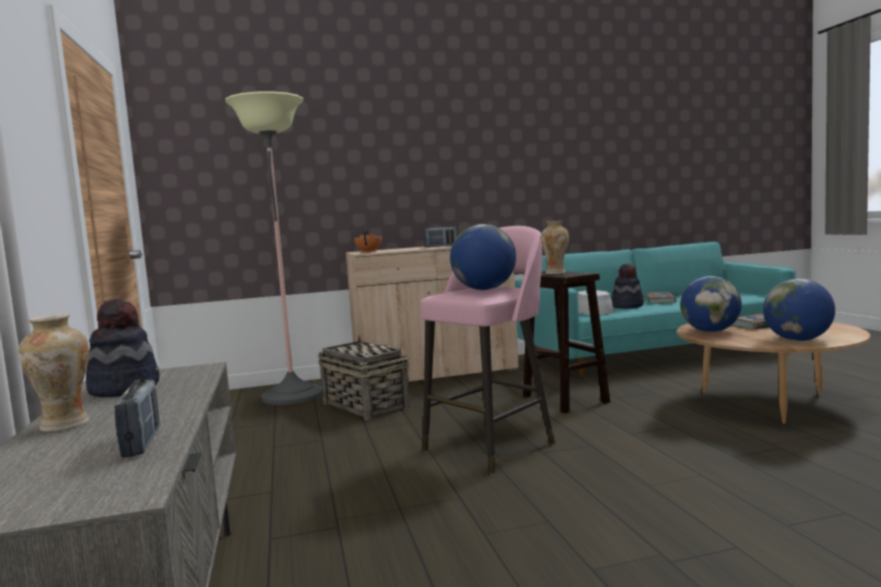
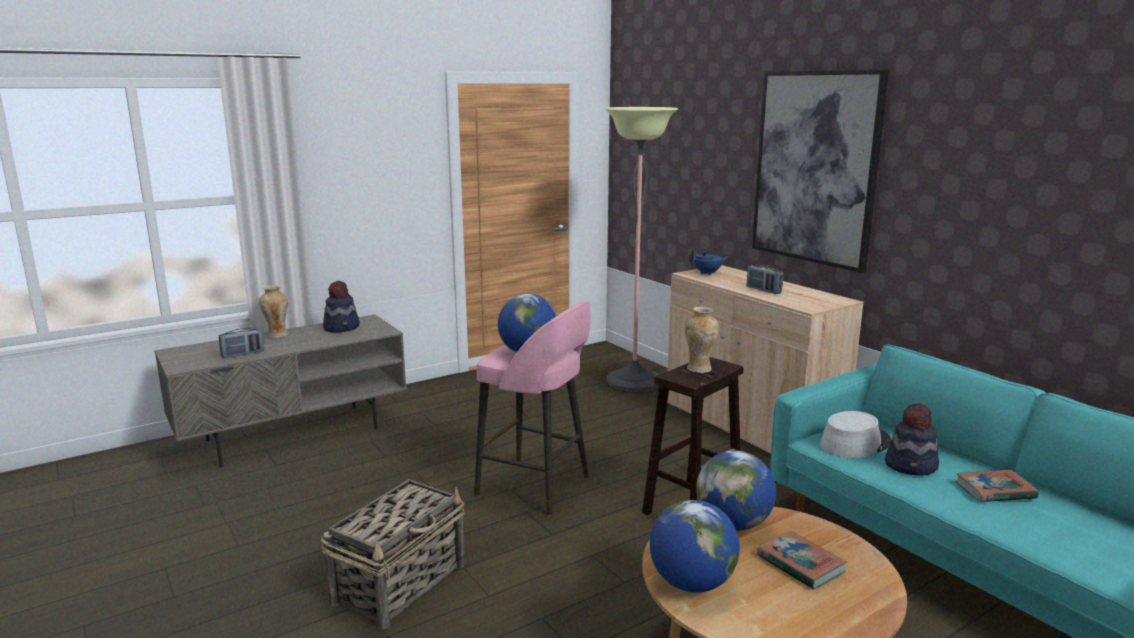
camera: 70 degrees right, 10 degrees up
(365, 405) = (622, 415): basket -> basket (401, 582)
(369, 251) = (708, 273): orange teapot -> blue teapot
(429, 151) = (815, 168): none -> picture

